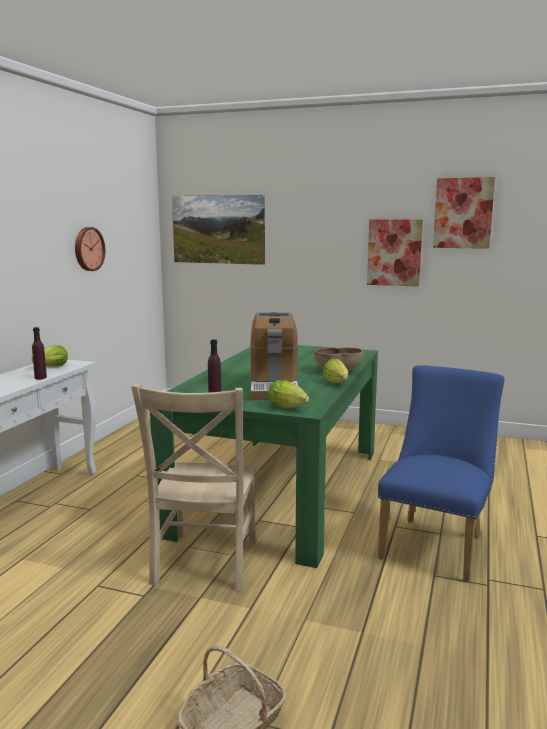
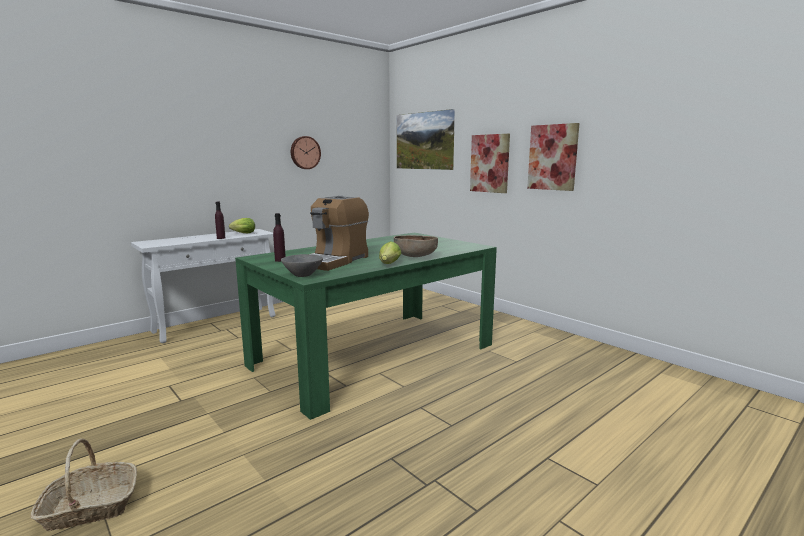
camera: 30 degrees right, 0 degrees up
(204, 564) = (244, 392): beige chair -> none
(289, 408) = (303, 275): lettuce -> grey bowl
(436, 544) = (433, 433): blue chair -> none
(463, 213) = (619, 114): picture -> picture (490, 163)

